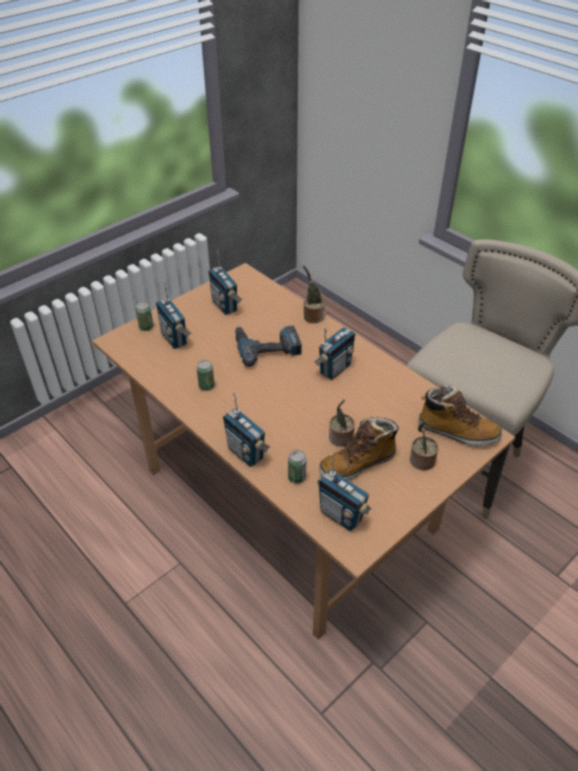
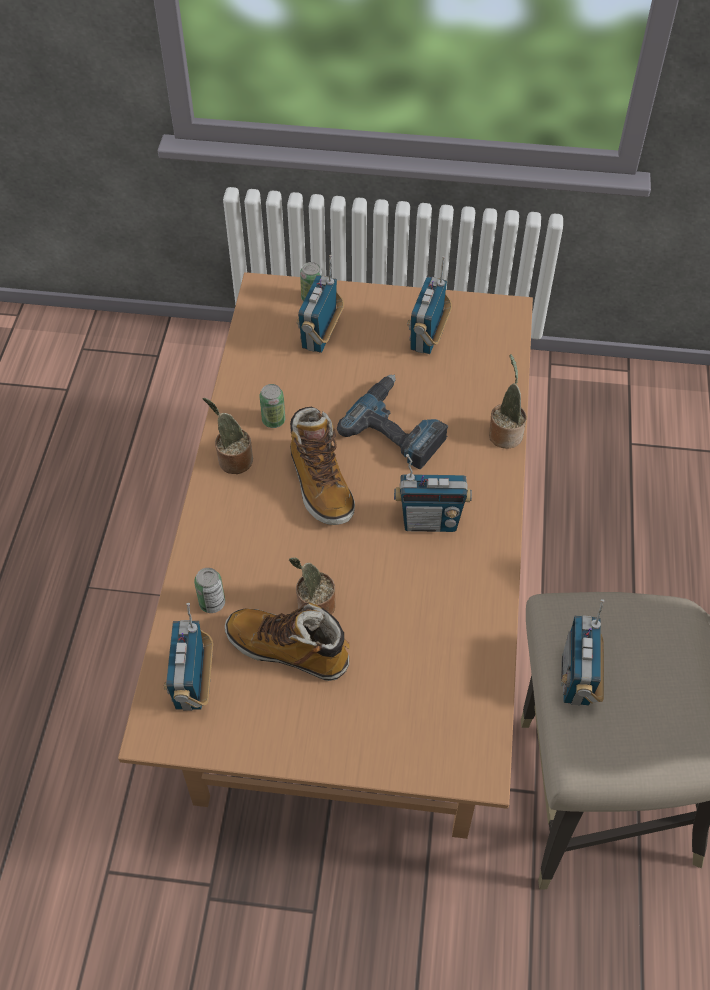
camera: 50 degrees right, 10 degrees up
(246, 453) = (205, 530): radio -> radio (577, 680)
(421, 461) = (354, 716): potted plant -> potted plant (232, 460)
(457, 432) = (448, 727): boot -> boot (320, 485)

